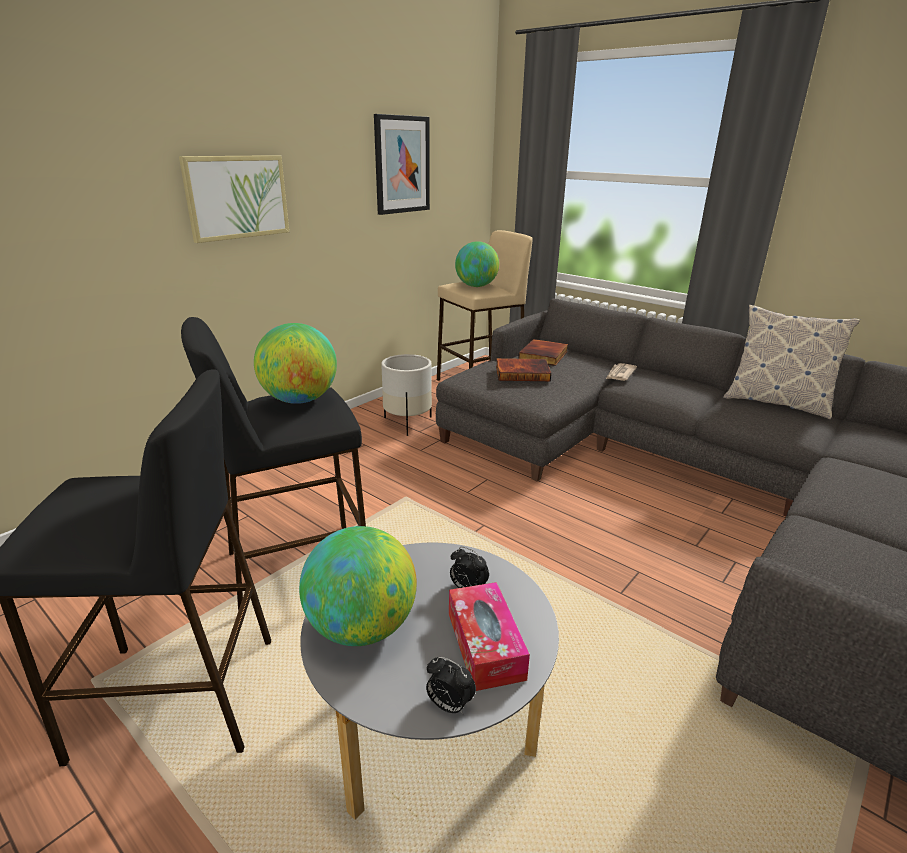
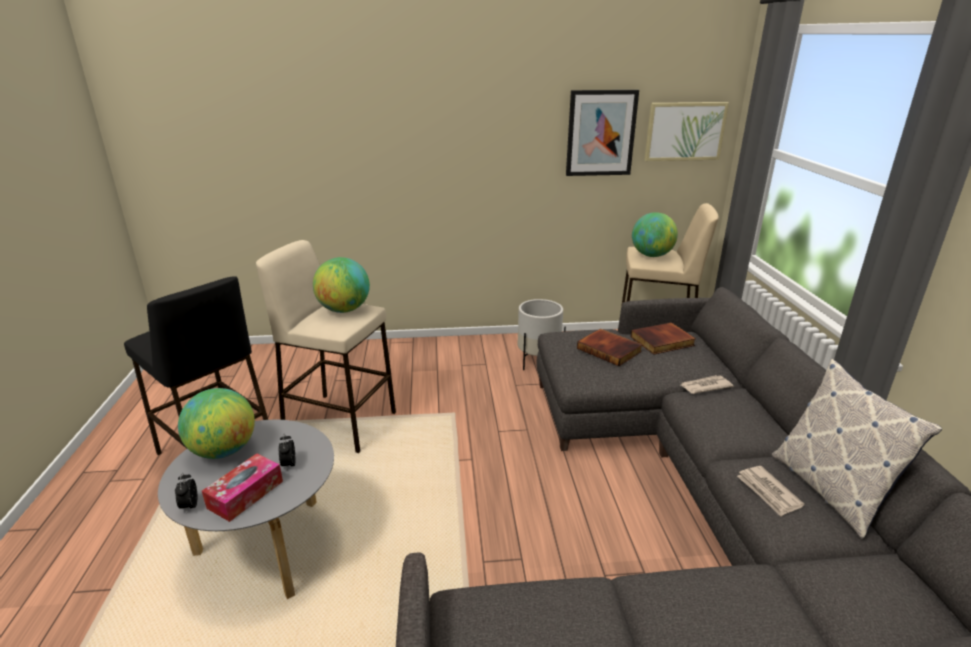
camera: 45 degrees right, 0 degrees up
(237, 197) = (428, 155): picture -> picture (684, 131)
(296, 567) = (339, 422): black stool -> beige stool
(763, 417) = (768, 492): none -> newspaper

